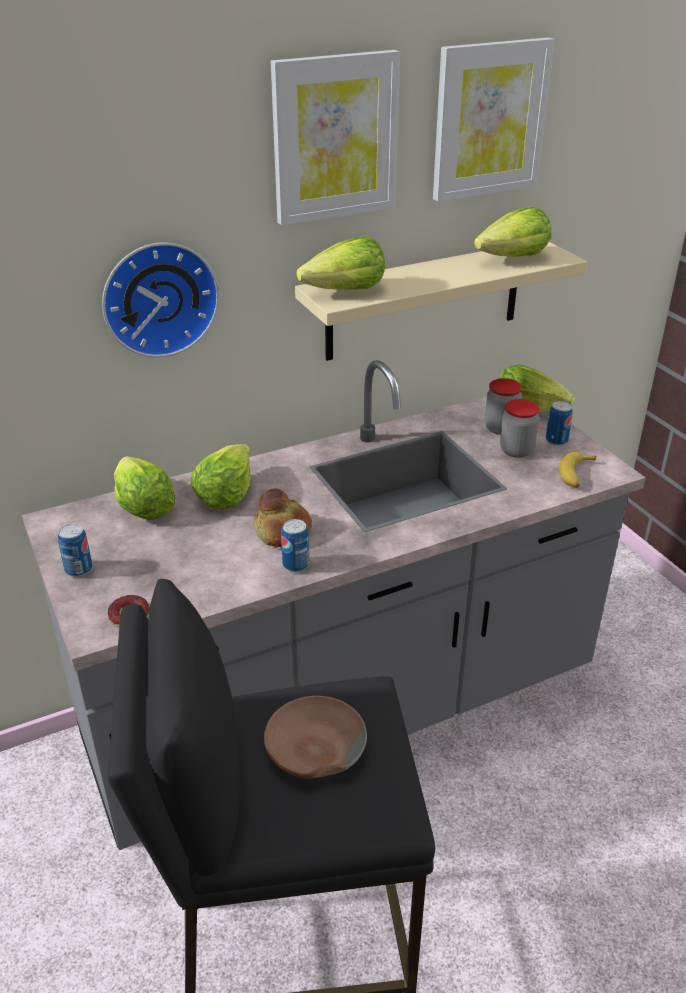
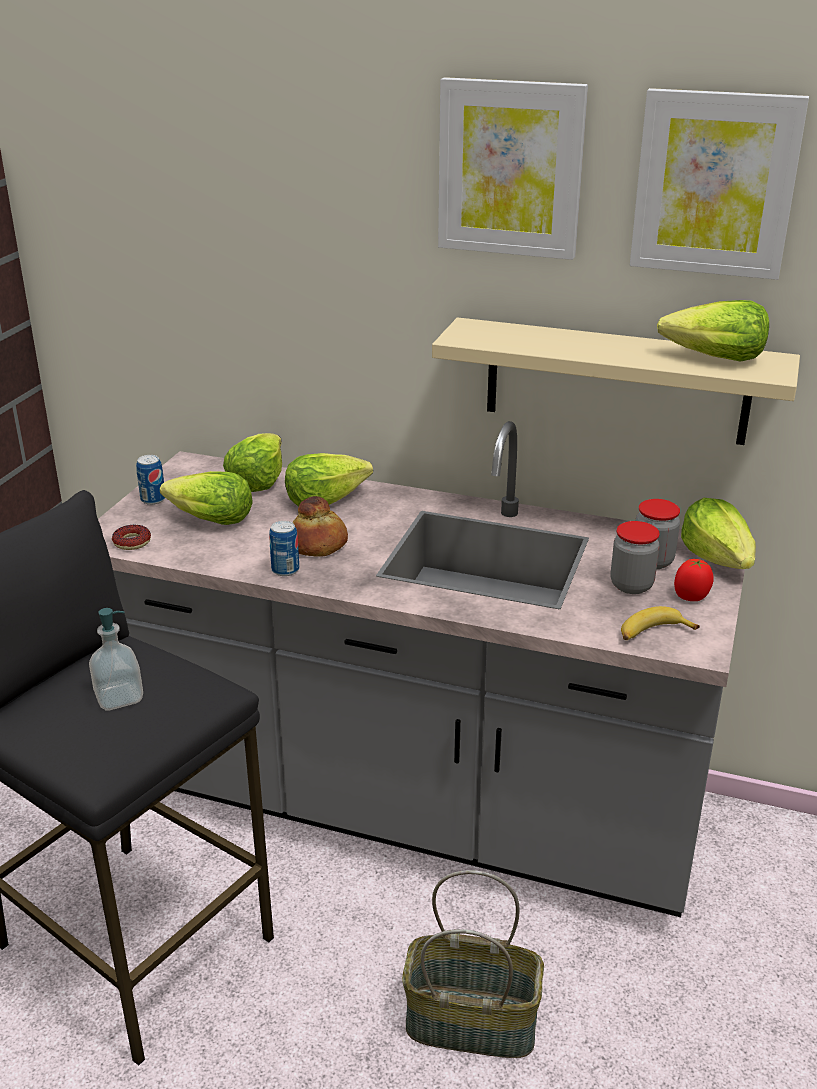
camera: 45 degrees right, 5 degrees down
(159, 298) = (318, 289): wall clock -> none
(313, 749) = (119, 697): brown bowl -> soap dispenser
(346, 291) = (485, 334): lettuce -> lettuce (210, 520)
(553, 818) = (472, 1021): none -> basket
(556, 441) = (691, 597): can -> tomato

